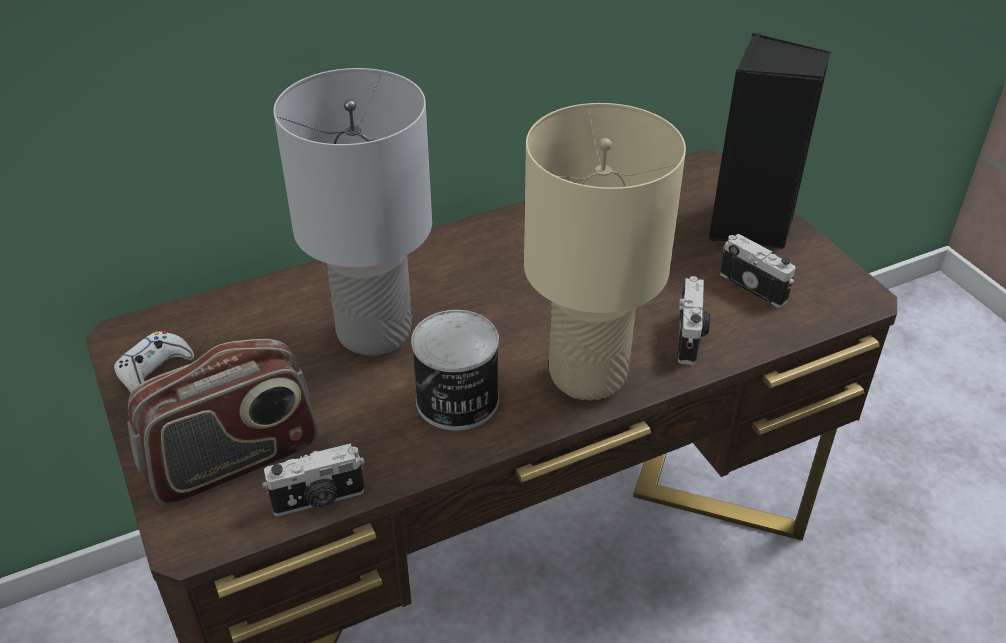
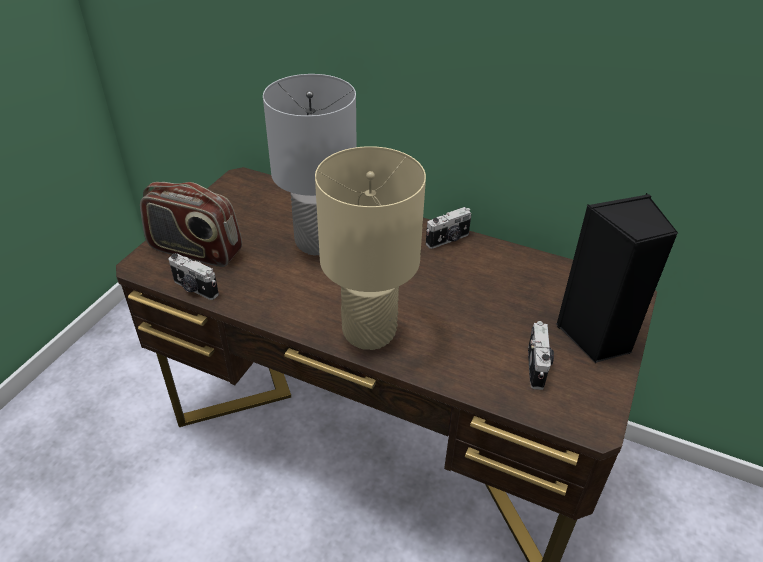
camera: 50 degrees right, 0 degrees up
(154, 370) = (228, 197): white game controller -> none
(457, 401) = (302, 296): can -> none
(690, 337) = (453, 360): camera -> camera (448, 240)

